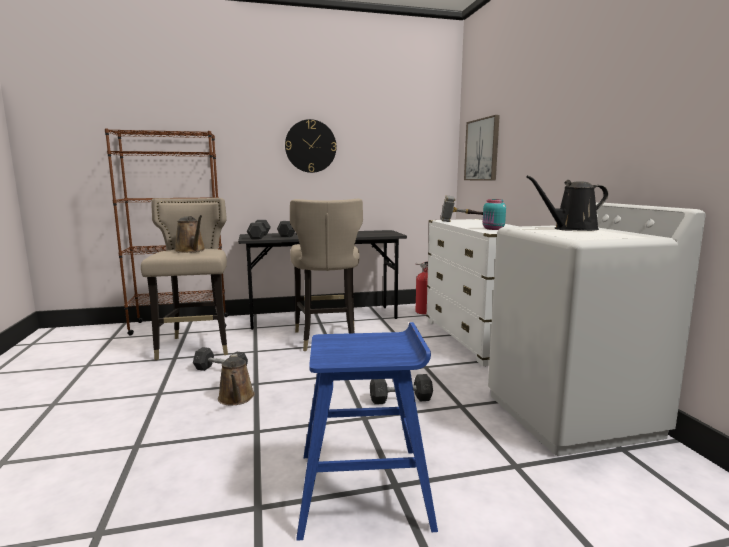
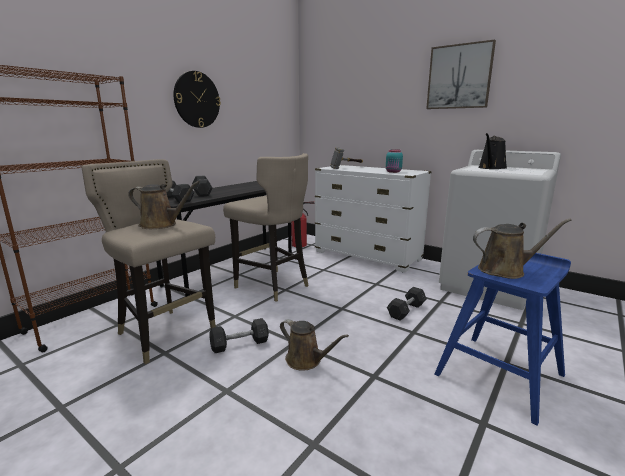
camera: 40 degrees left, 5 degrees up
(352, 344) = (505, 270): none -> brown watering can
(482, 150) = (335, 109): picture -> picture (459, 77)

